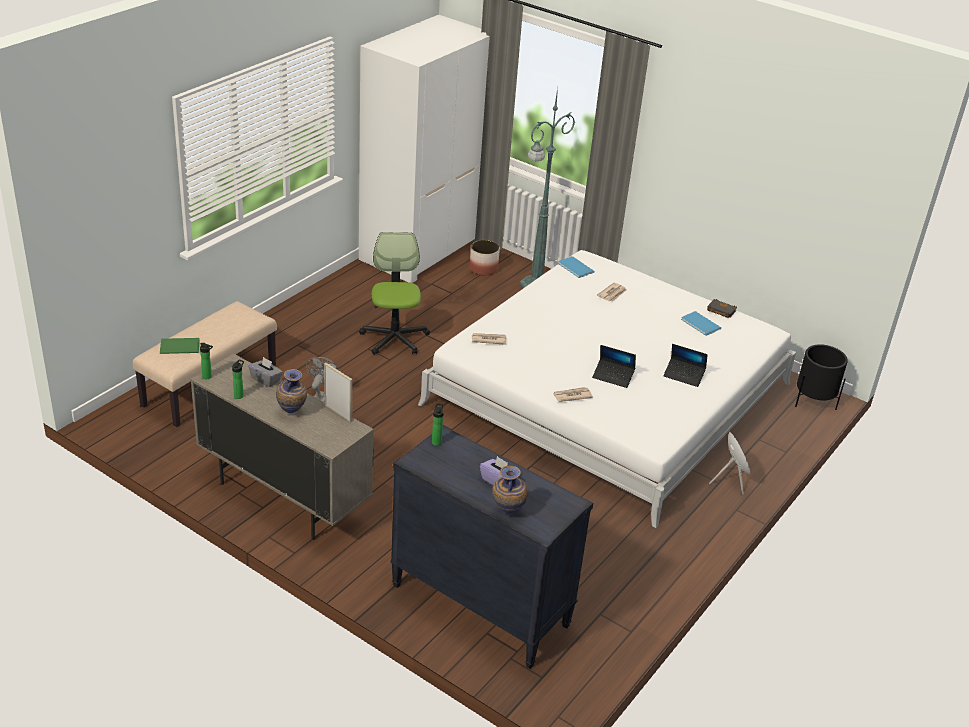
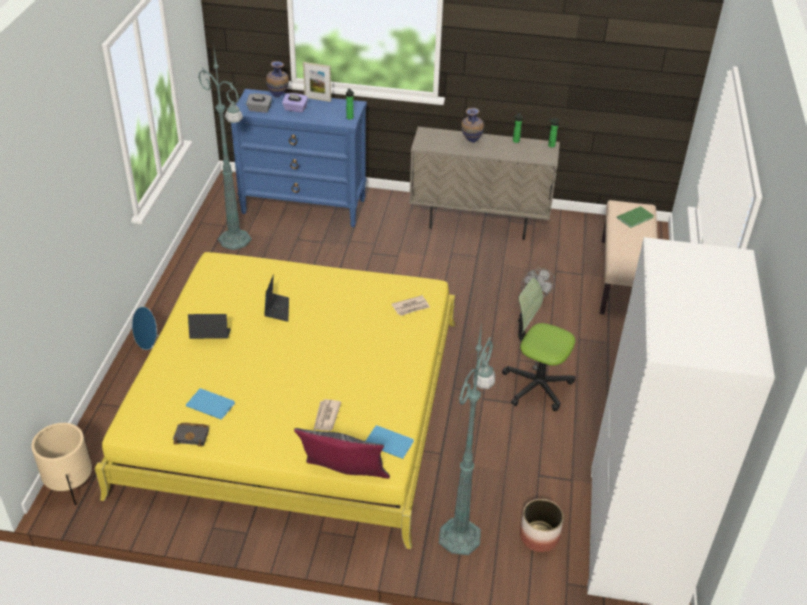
camera: 155 degrees right, 5 degrees up
(266, 379) = (513, 156): grey tissue box -> grey tissue box (259, 109)
(338, 413) = (443, 151): picture frame -> picture frame (317, 99)
(394, 338) = (537, 385): office chair -> office chair turned 150 degrees clockwise
(479, 605) = (304, 206): black dresser -> blue dresser
(572, 396) = (304, 278): newspaper -> none
(594, 584) = (235, 240): none -> green floor lamp
(608, 394) = (295, 403): white bed -> yellow bed
(613, 376) = (277, 309): laptop -> laptop turned 90 degrees clockwise
(620, 261) = (344, 480): none -> grey pillow
(813, 401) = (70, 484): black planter -> beige planter

